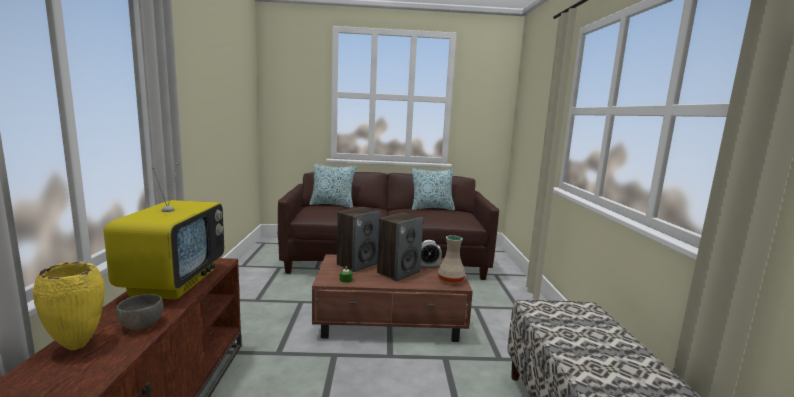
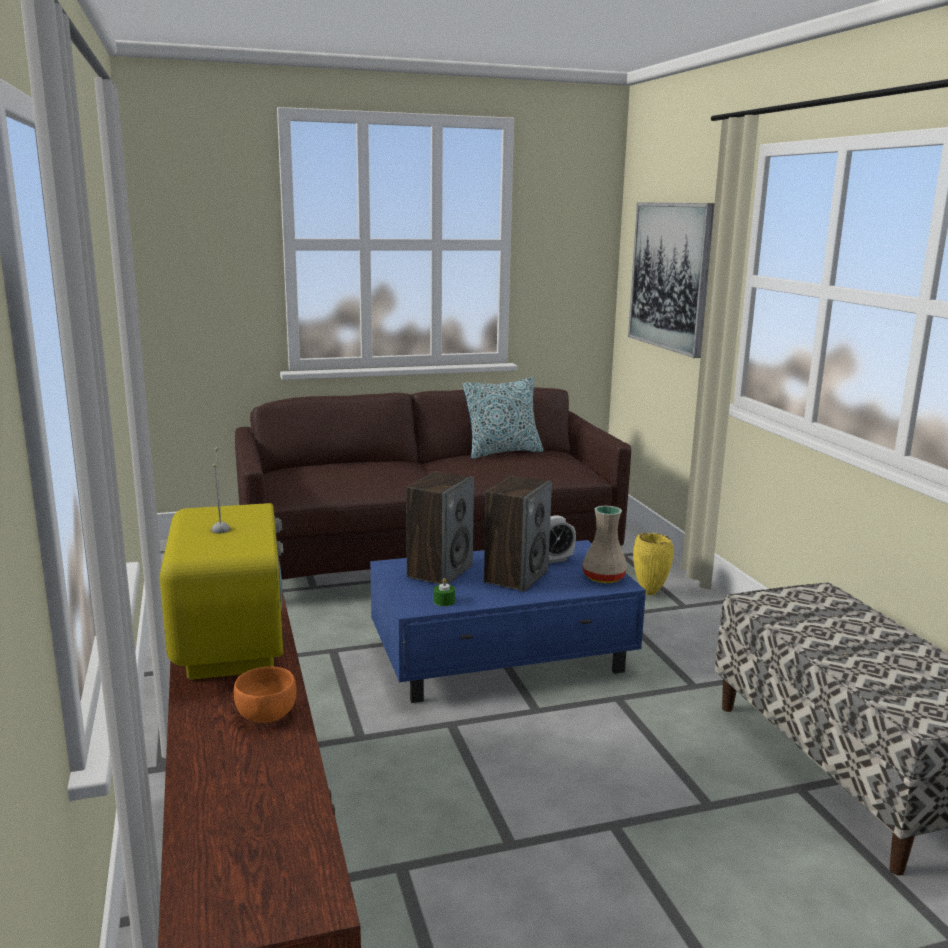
camera: 15 degrees left, 5 degrees up
(78, 346) = (216, 758): yellow vase -> yellow vase (650, 593)
(141, 324) = (266, 715): grey bowl -> orange bowl
(332, 205) = (322, 464): pillow -> none
(391, 320) = (503, 656): brown coffee table -> blue coffee table
(534, 116) = (670, 276): none -> picture

